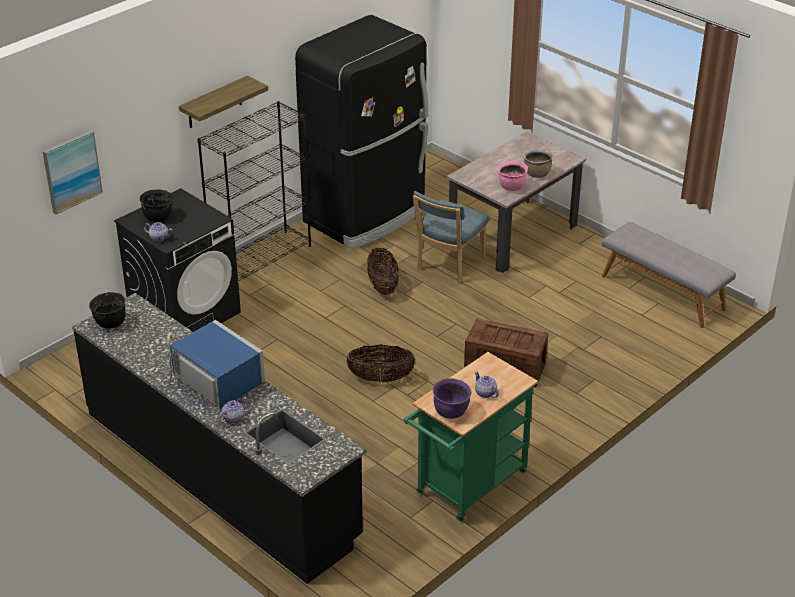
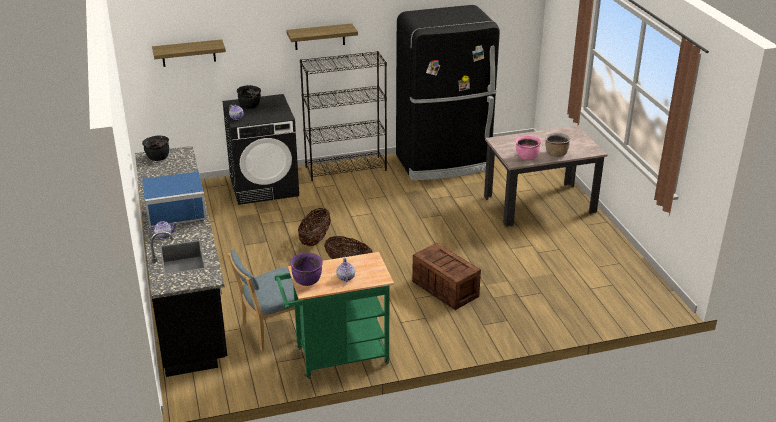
camera: 30 degrees right, 5 degrees down
(71, 171) = (188, 53): picture -> shelf
(214, 383) = (176, 211): blue microwave -> blue microwave turned 90 degrees clockwise
(383, 286) = (410, 209): basket -> basket (315, 240)
(448, 265) = (471, 209): blue chair -> blue chair (272, 330)
(663, 292) = (624, 278): grey bench -> none

